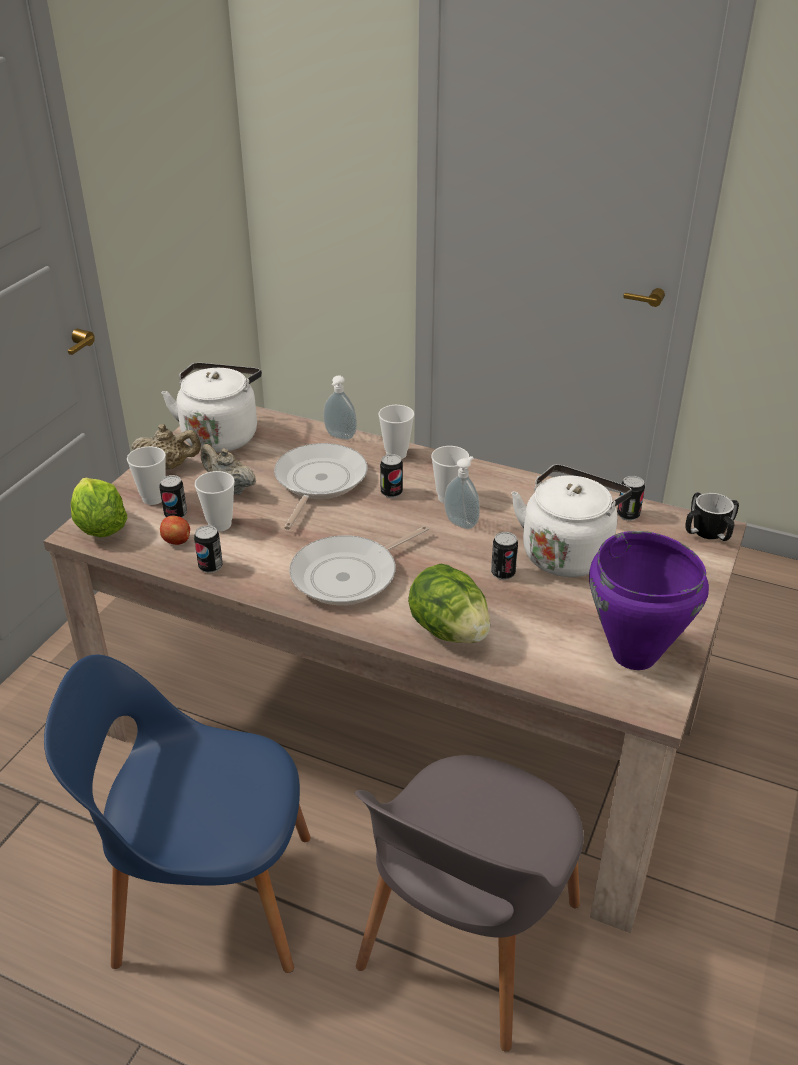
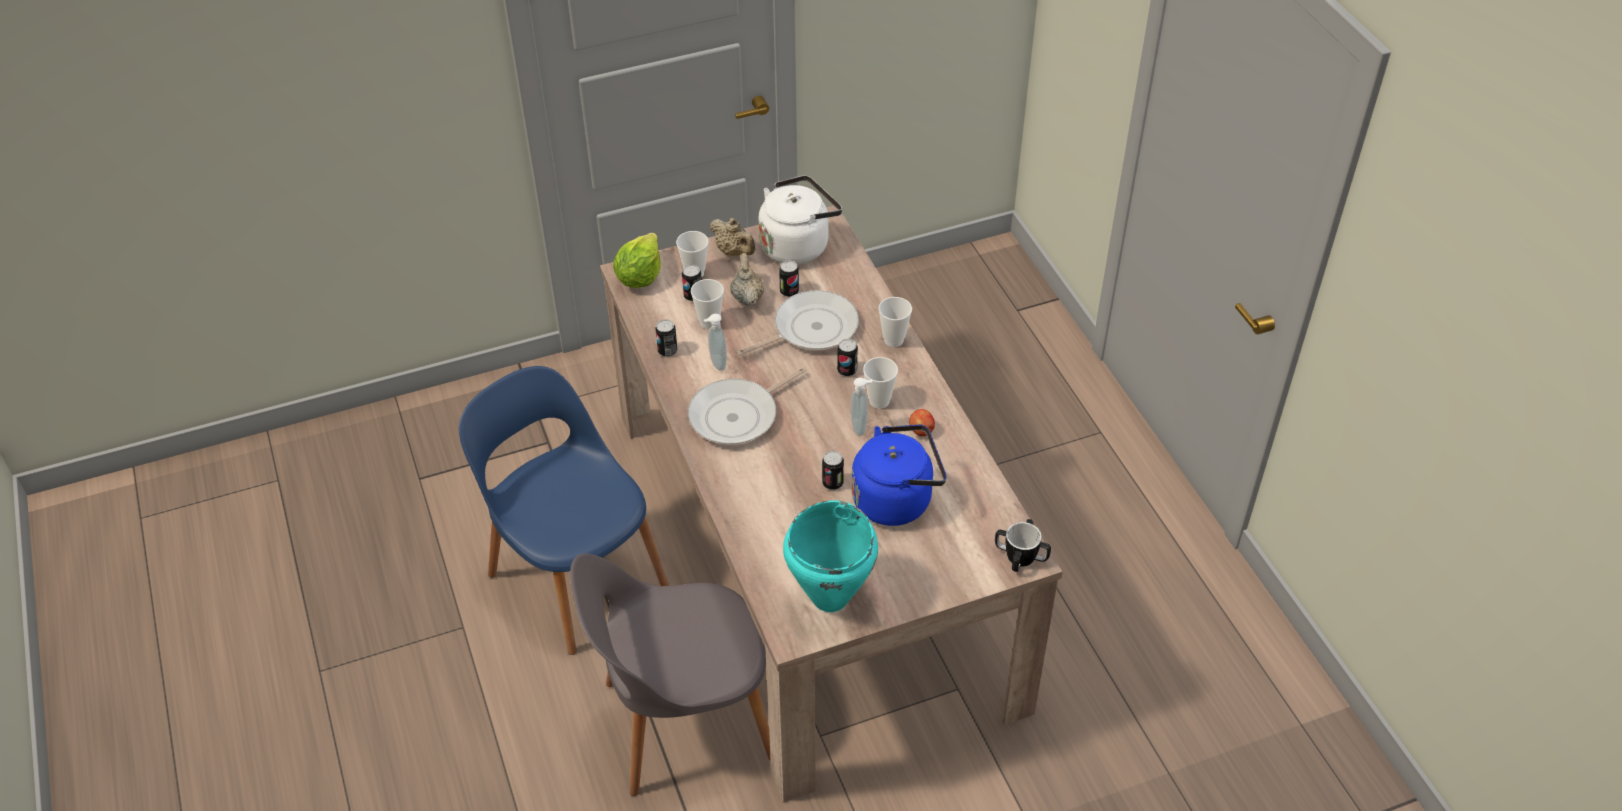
camera: 45 degrees right, 10 degrees up
(177, 541) = (670, 318): apple -> apple (921, 431)
(339, 437) = (874, 299): soap dispenser -> soap dispenser (716, 363)
(349, 575) = (738, 415): frying pan -> frying pan turned 45 degrees counterclockwise
(449, 630) = (744, 496): lettuce -> none
(567, 552) = (896, 499): white kettle -> blue kettle
(628, 515) = (984, 502): can -> can (789, 291)
(634, 655) = (829, 597): purple cooking pot -> turquoise cooking pot

